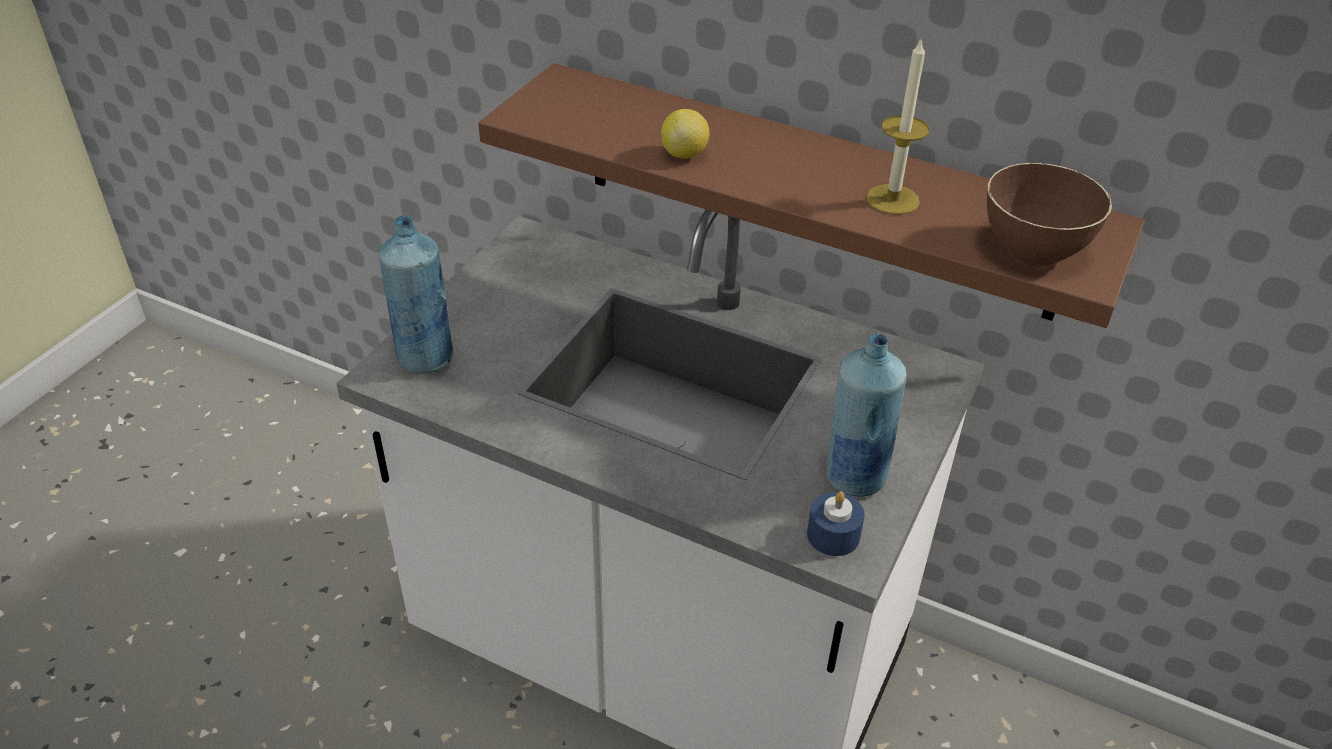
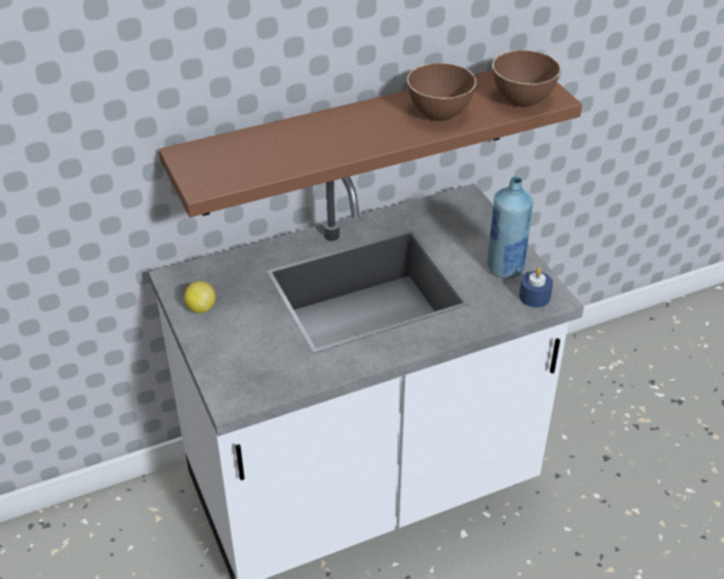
camera: 50 degrees left, 0 degrees up
(425, 357) = (238, 375): blue bottle -> none
(684, 154) = (320, 151): lemon -> lemon (201, 308)
(892, 199) = (439, 113): candle -> brown bowl

